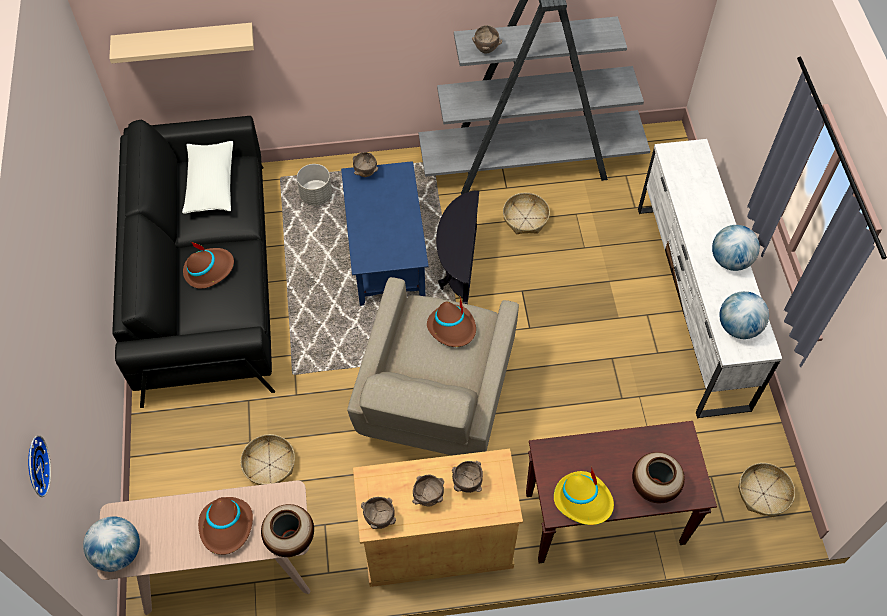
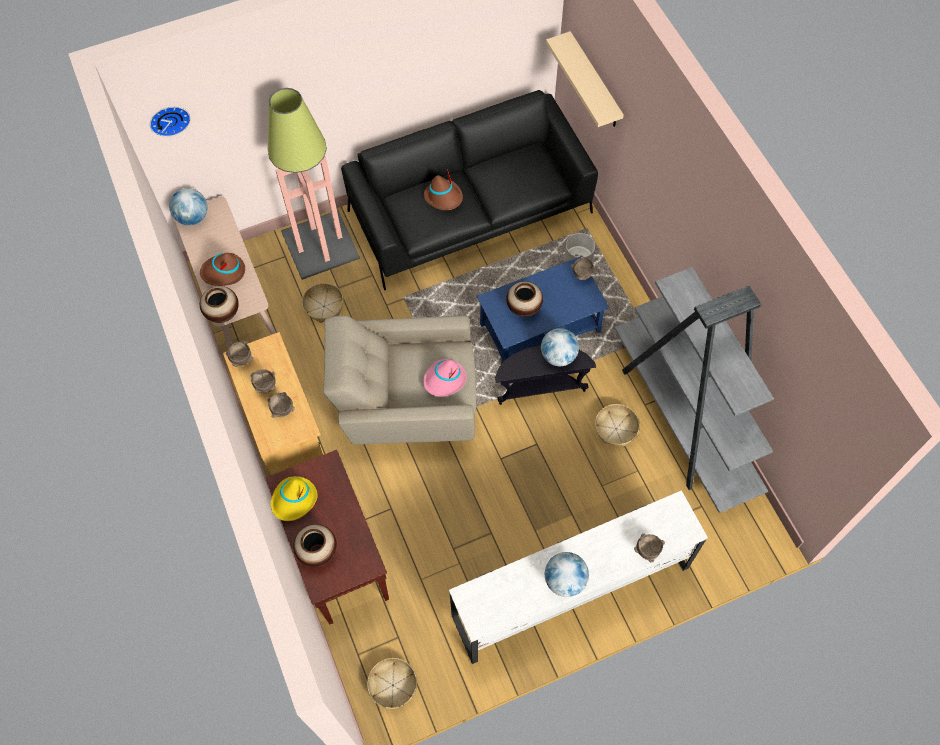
camera: 75 degrees right, 5 degrees up
(177, 449) = (321, 244): none -> floor lamp
(210, 185) = (524, 171): white pillow -> none
(385, 234) = (523, 307): none -> vase
(452, 328) = (444, 380): brown hat -> pink hat
(486, 50) = (679, 297): brown bowl -> brown bowl (646, 551)
(738, 327) = (492, 597): globe -> globe (558, 356)

